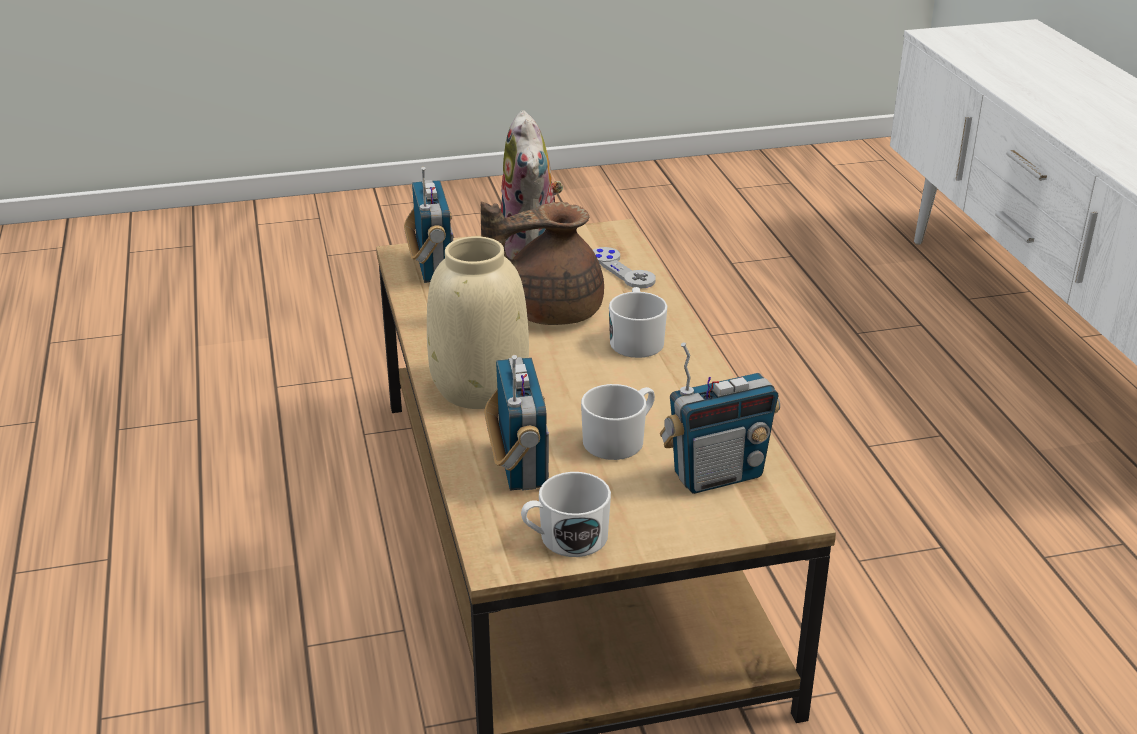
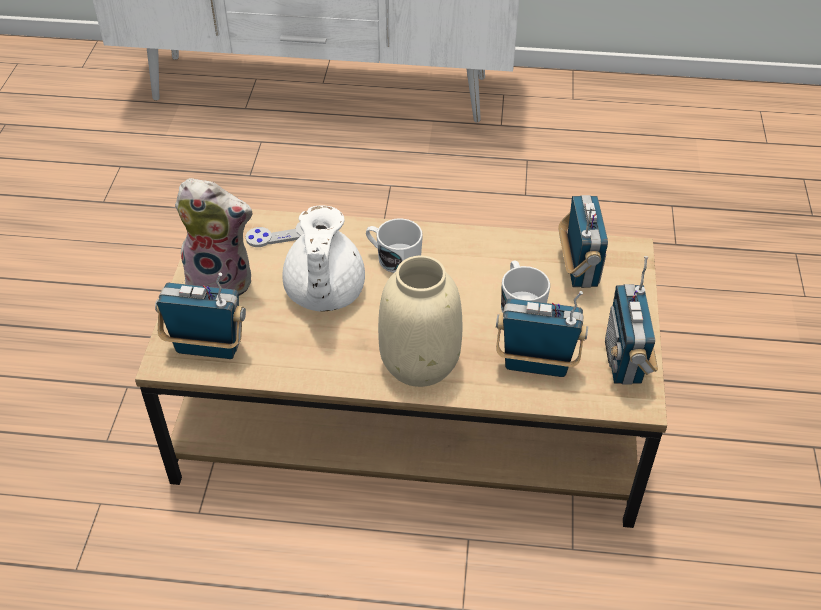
camera: 70 degrees left, 15 degrees up
(548, 311) = (323, 293): brown teapot -> white teapot
(565, 538) = (624, 362): white mug -> radio

